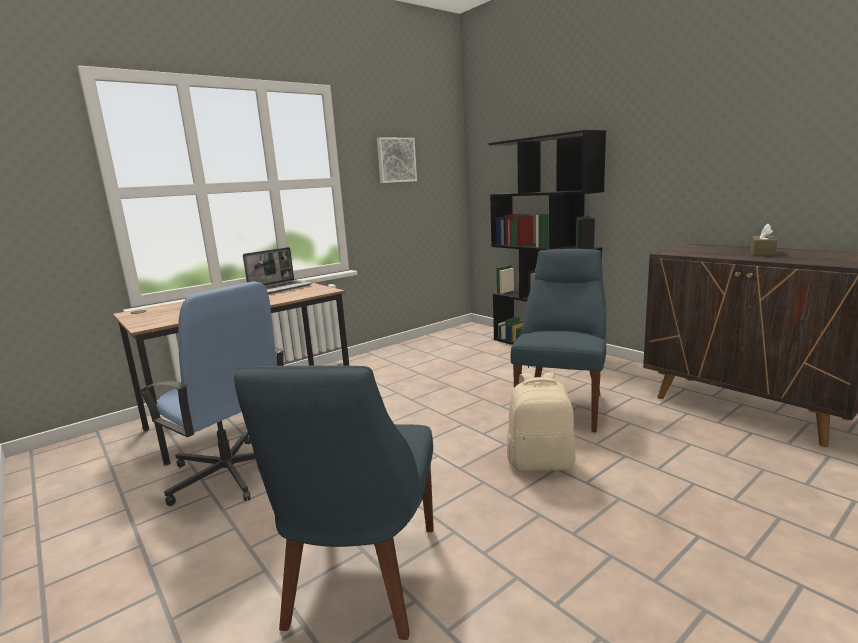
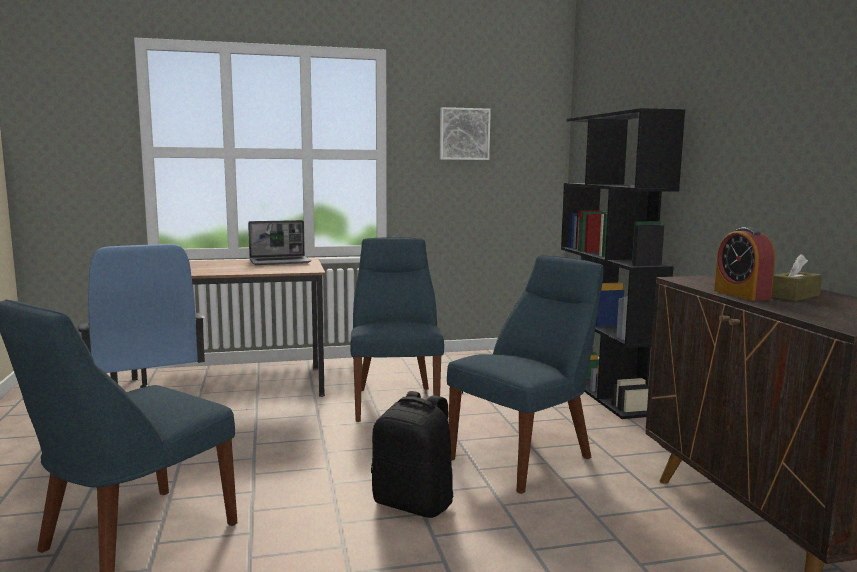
camera: 25 degrees right, 5 degrees down
(416, 389) = (395, 401): none -> blue chair
(540, 463) = (414, 504): beige backpack -> black backpack
(737, 256) = (741, 295): none -> alarm clock

